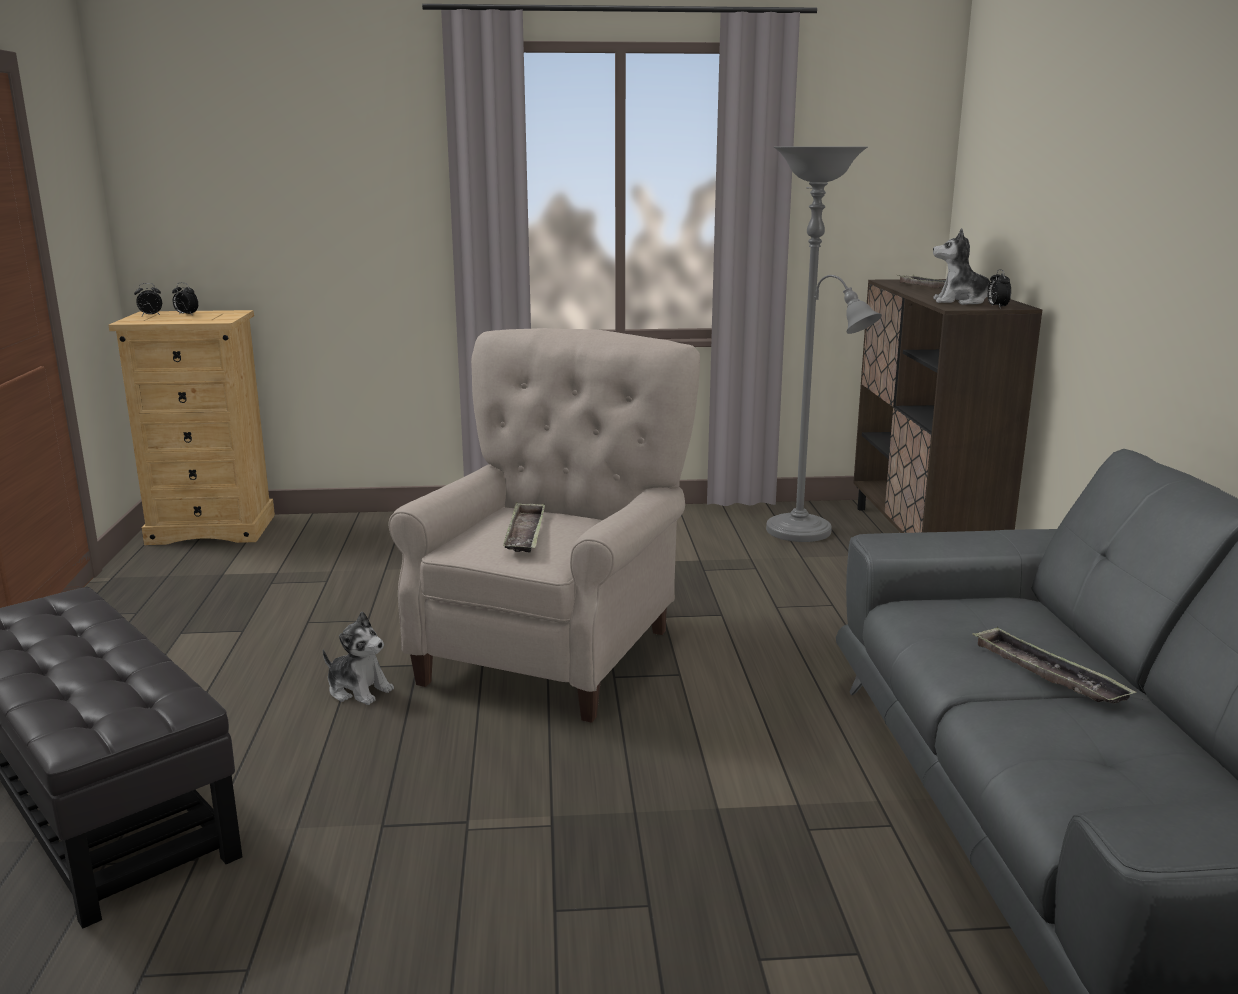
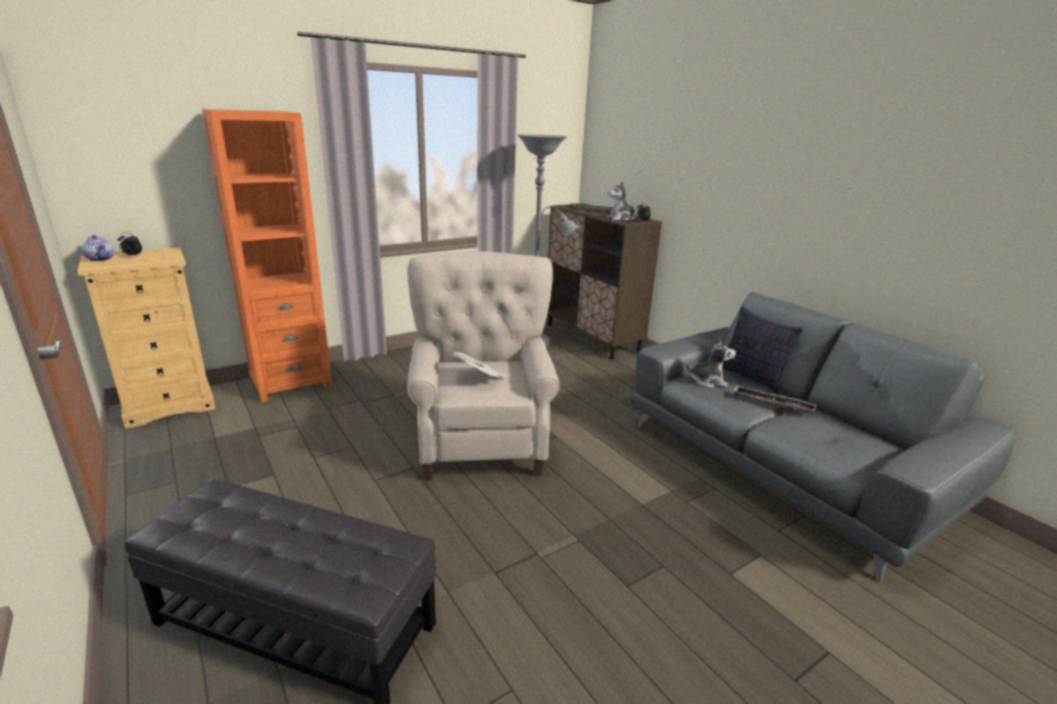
camera: 30 degrees left, 5 degrees up
(150, 315) = (101, 259): alarm clock -> teapot
(359, 690) = (394, 493): plush toy -> plush toy (707, 381)
(373, 527) = (291, 383): none -> orange bookcase
(525, 534) = (480, 378): tray -> newspaper
(1066, 626) = (751, 378): none -> pillow

